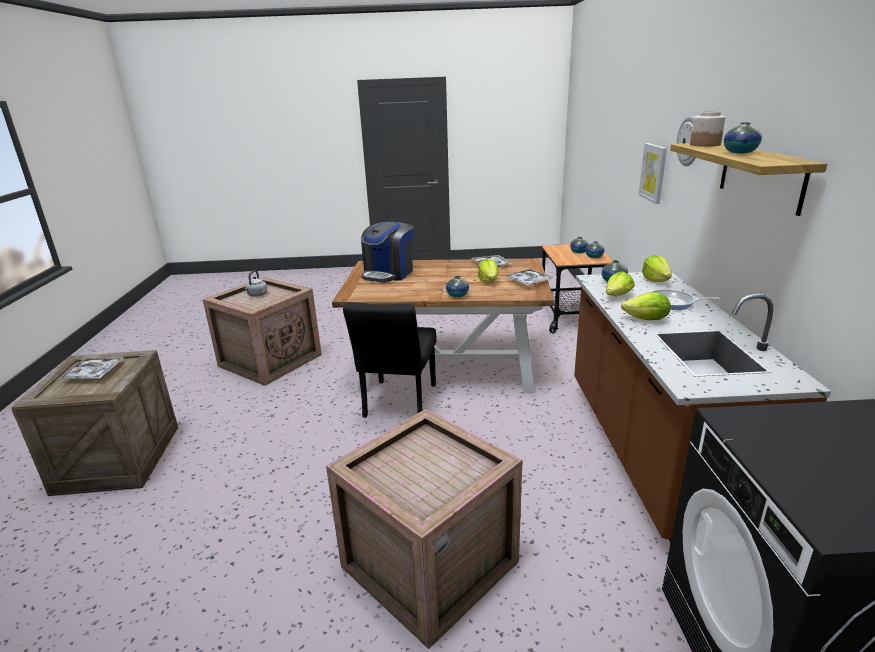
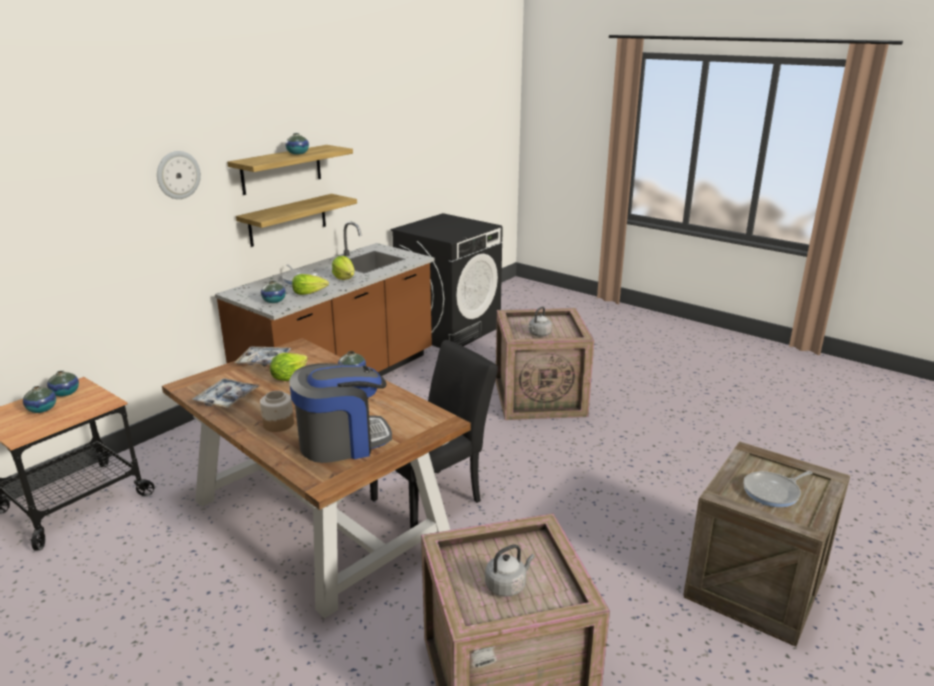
camera: 140 degrees left, 0 degrees up
(94, 373) = (773, 492): tray -> frying pan
(414, 452) = (539, 334): none -> grey kettle
(653, 172) = (113, 232): picture -> none
(655, 280) = (251, 292): lettuce -> none
(704, 145) = (256, 161): jar -> jar (278, 424)
(747, 248) = (288, 220): none -> shelf

